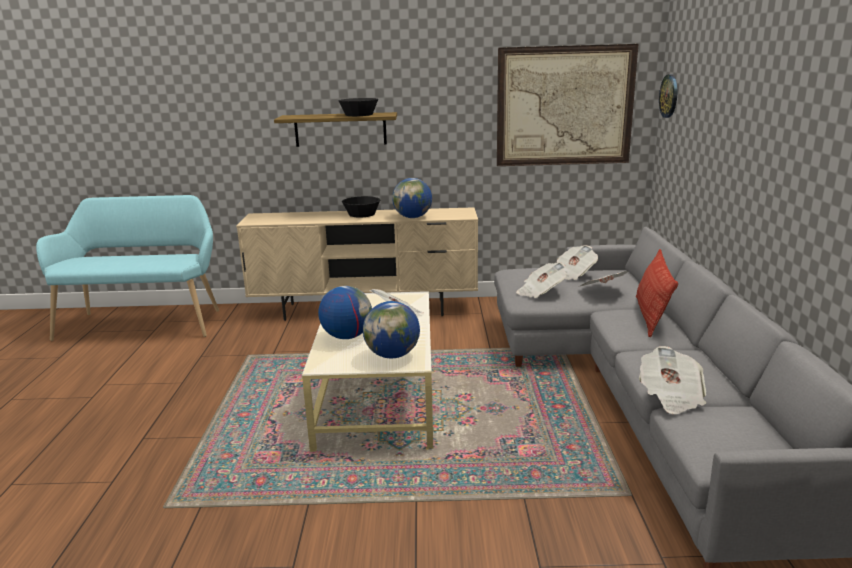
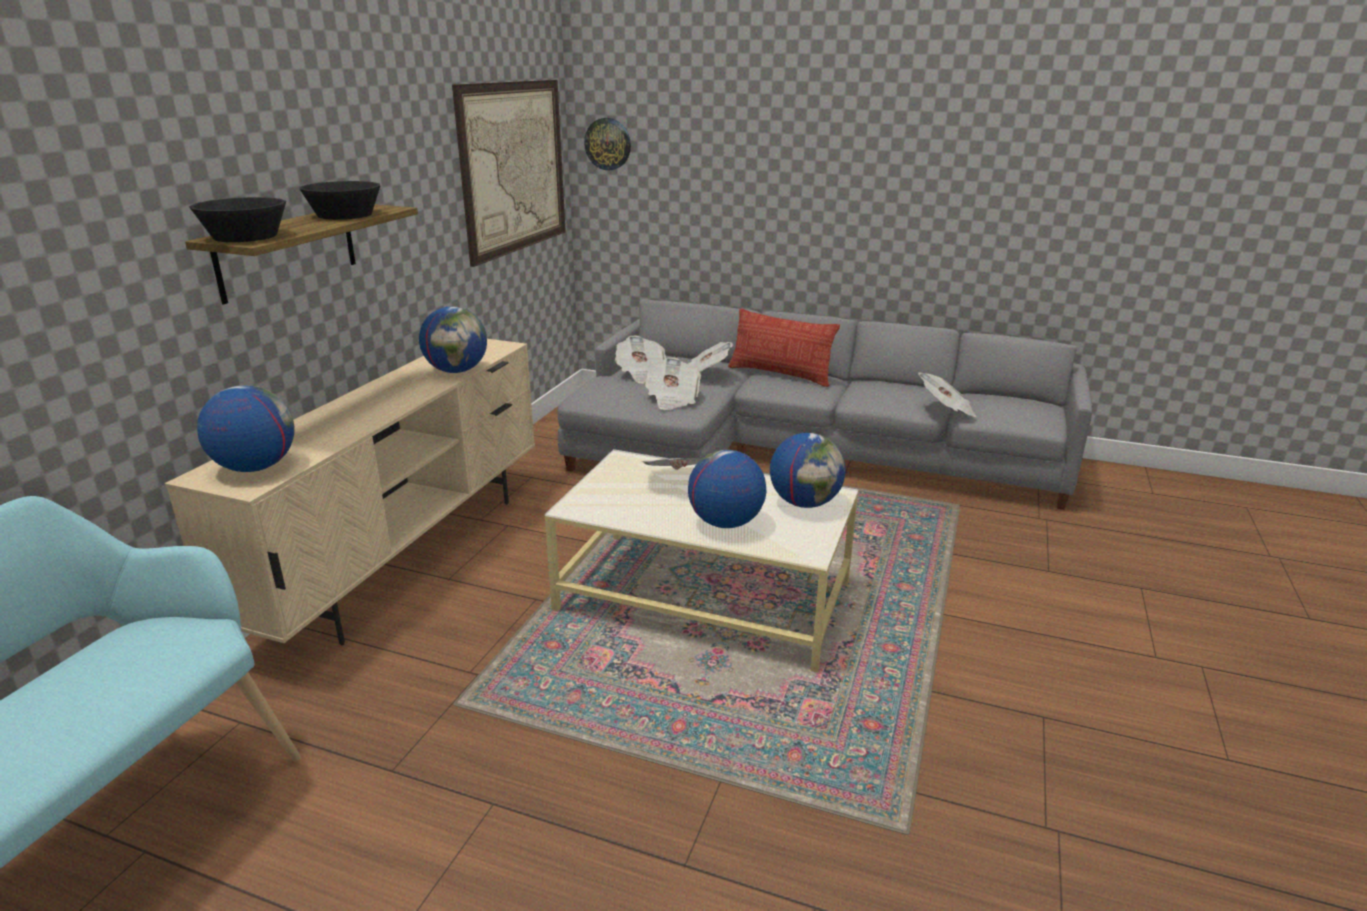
camera: 70 degrees left, 5 degrees up
(268, 218) = (255, 467): none -> globe
(361, 214) = (374, 396): black bowl -> black bowl (245, 236)

